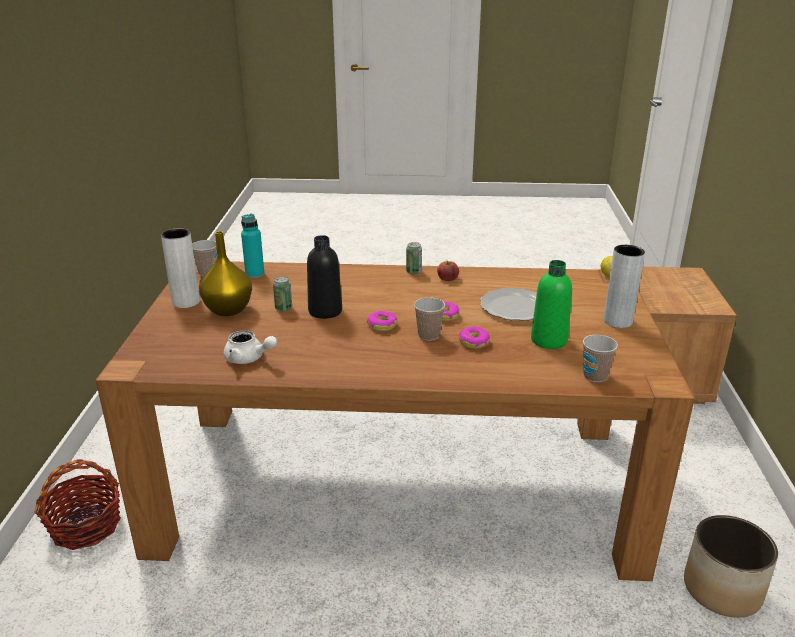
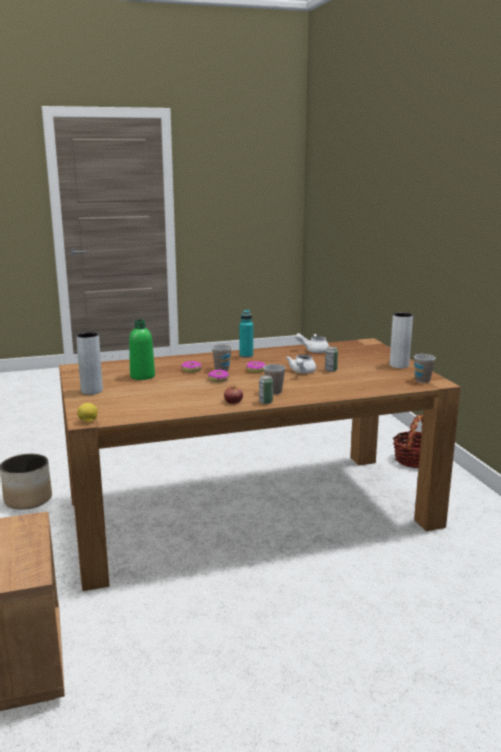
camera: 160 degrees right, 10 degrees down
(228, 309) = (365, 365): yellow vase -> none
(255, 274) = (387, 384): turquoise bottle -> turquoise bottle (246, 356)
(325, 311) = (301, 372): black bottle -> white teapot
(513, 307) = (171, 389): plate -> none
(595, 376) = (114, 366): cup -> cup (274, 392)

